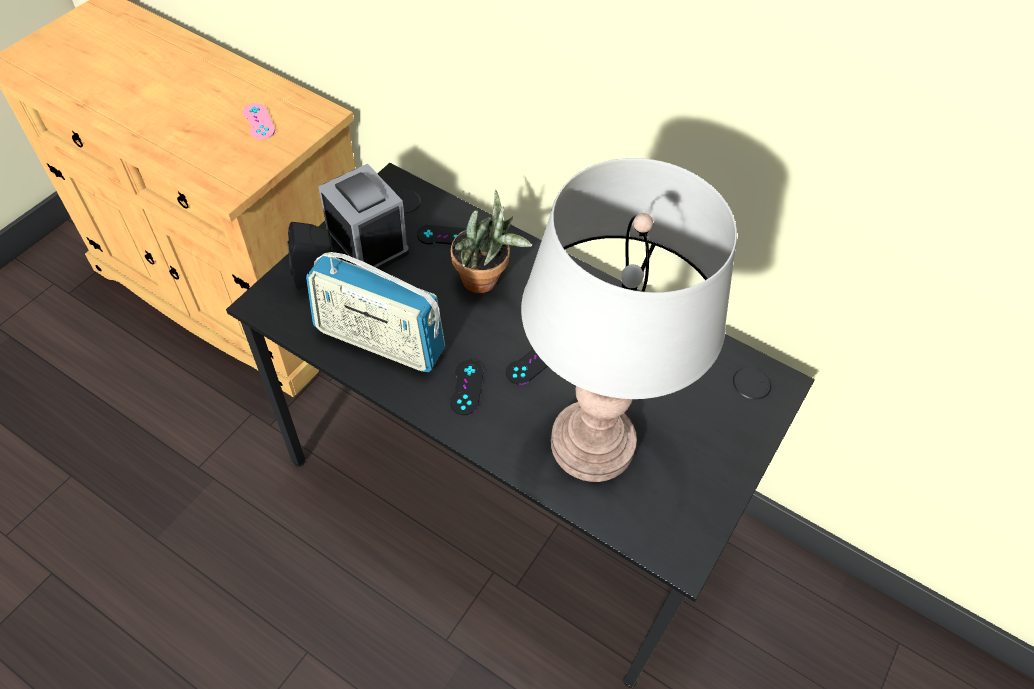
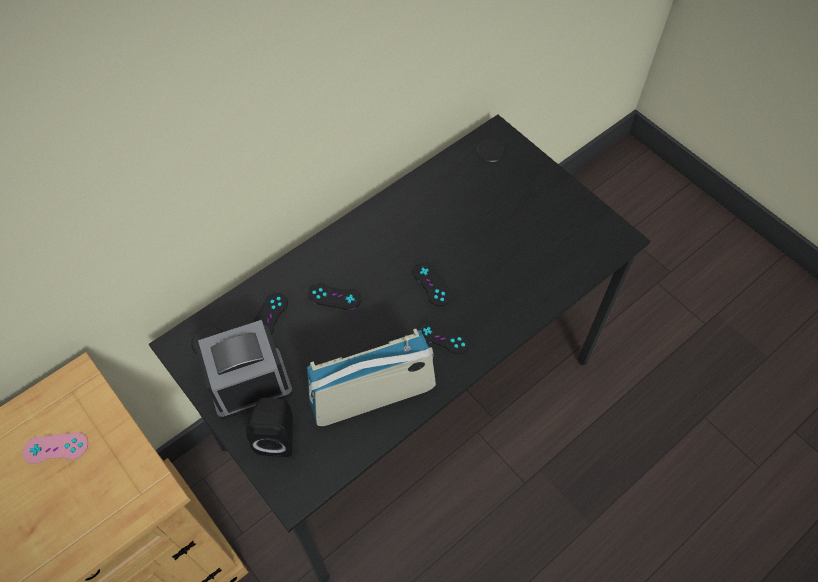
camera: 70 degrees left, 5 degrees up
(379, 341) = (372, 396): radio -> radio turned 150 degrees counterclockwise
(485, 281) = (334, 297): potted plant -> black game controller
(592, 444) = (518, 264): grey table lamp -> none

